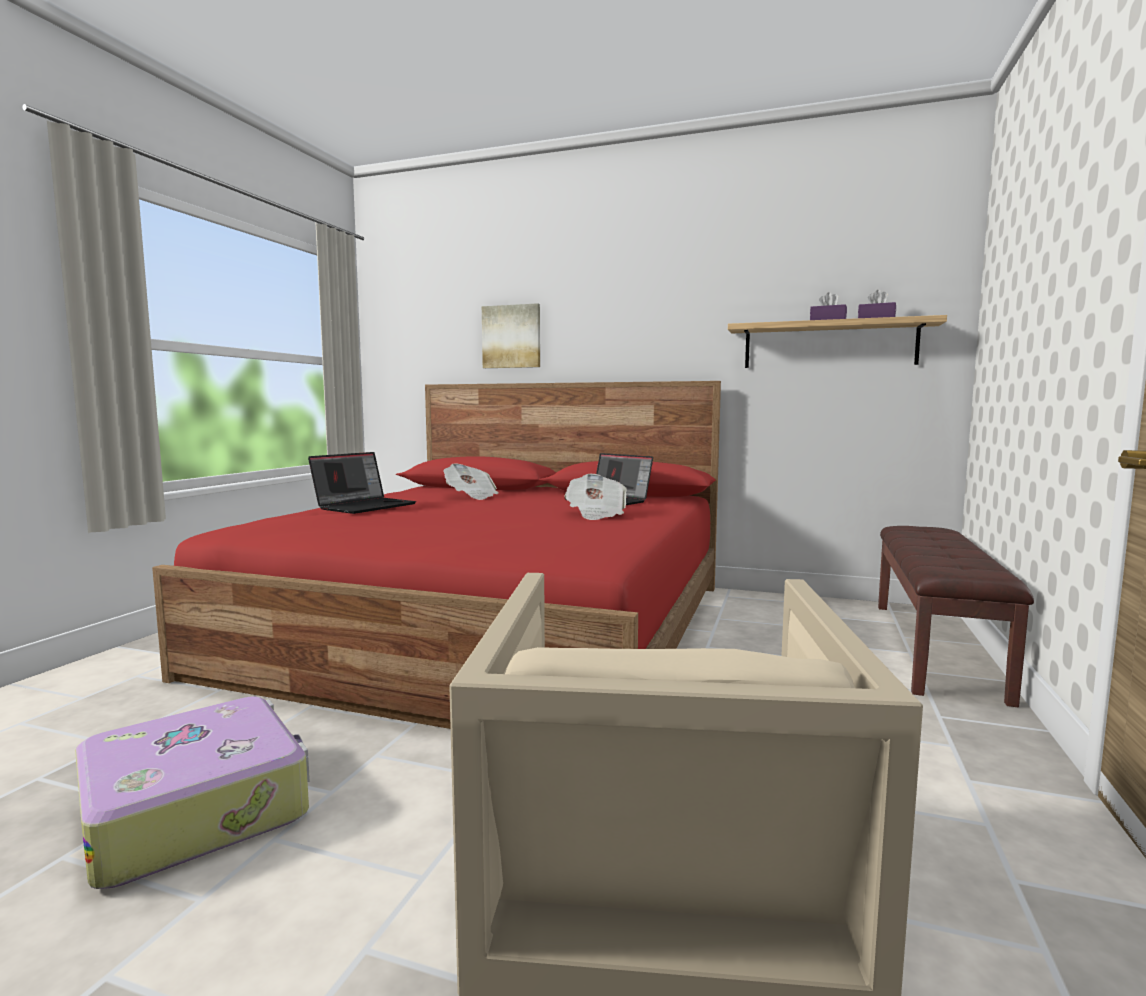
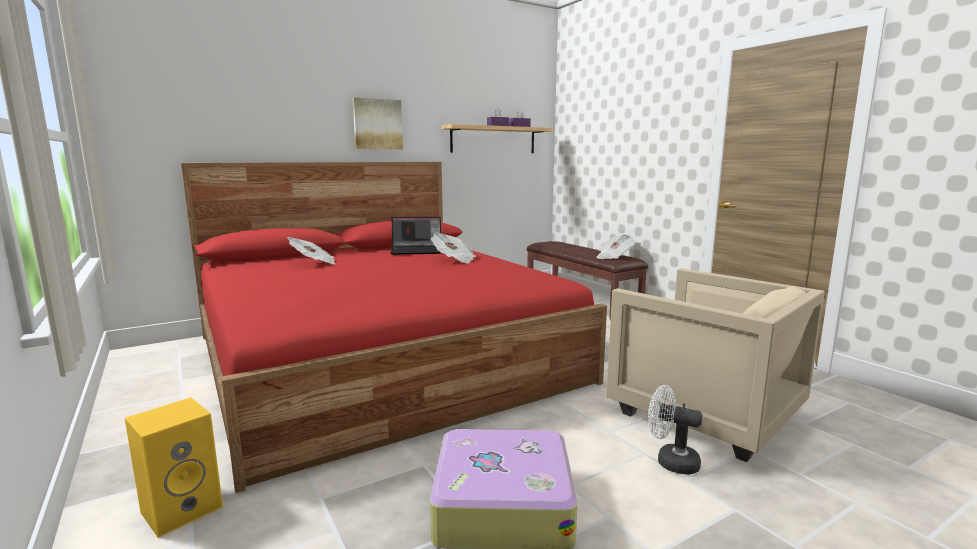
camera: 50 degrees left, 5 degrees up
(130, 676) = (183, 508): none -> yellow speaker
(365, 506) = (307, 283): laptop -> none
(416, 912) = (670, 461): none -> white fan
(511, 336) = (270, 120): picture -> picture (377, 124)
(959, 566) = (613, 257): none -> newspaper

